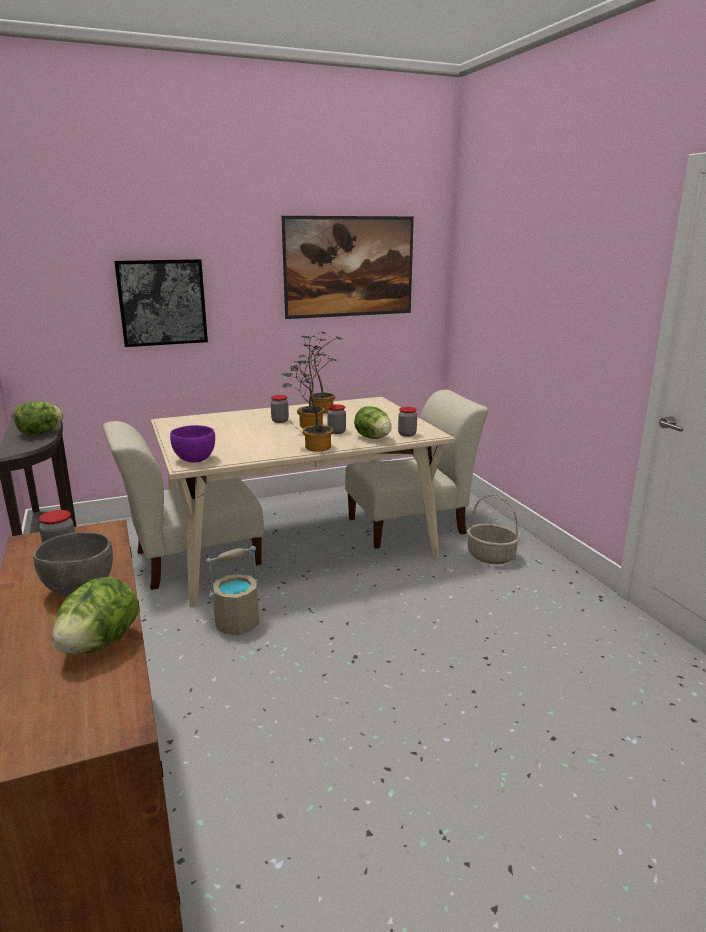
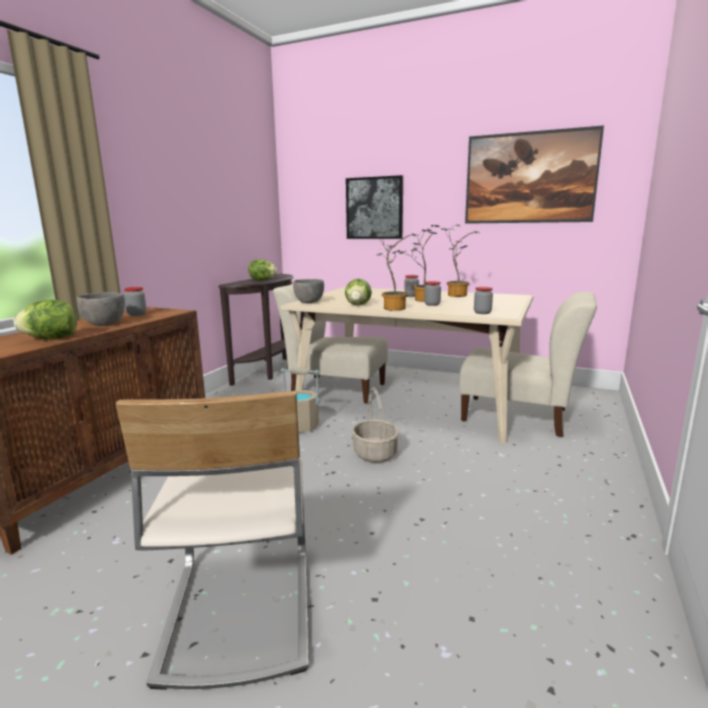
camera: 45 degrees right, 5 degrees down
(194, 459) = (309, 302): purple bowl -> grey bowl
(373, 438) = (448, 310): lettuce -> lettuce (358, 305)
(491, 556) = (559, 460): basket -> basket (375, 454)
(494, 820) = (237, 610): none -> beige chair

